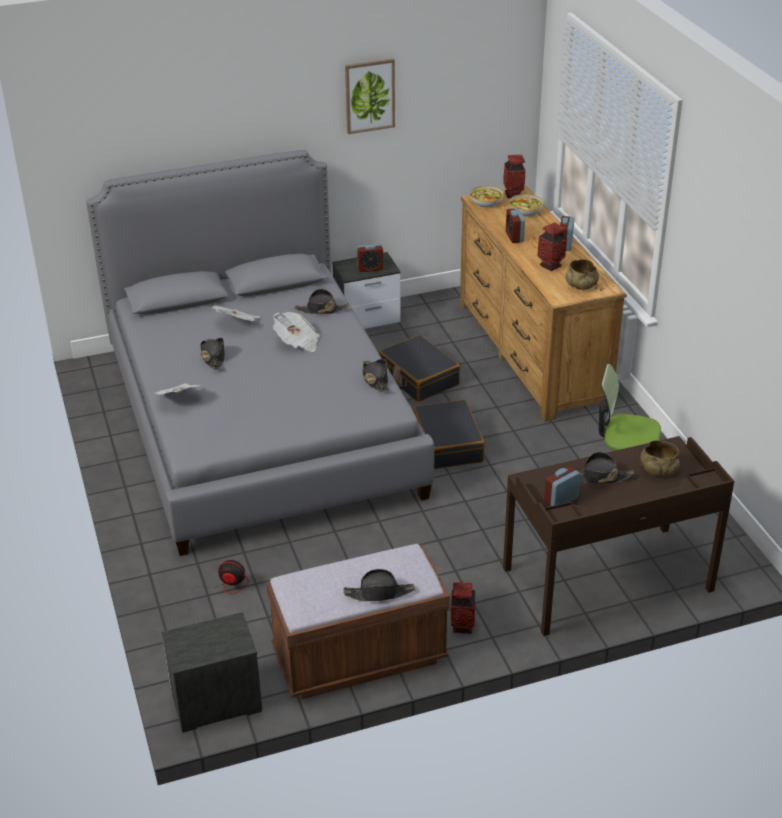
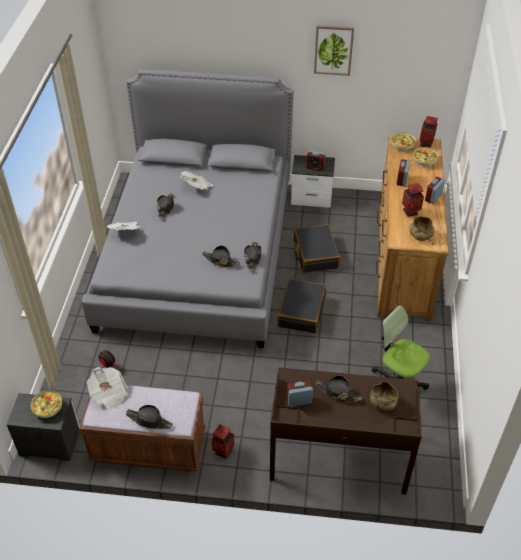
camera: 25 degrees right, 10 degrees up
(219, 634) = (48, 408): none -> bowl
(297, 342) = (223, 213): newspaper -> newspaper (109, 395)
(321, 310) = (255, 192): black hat -> black hat (220, 260)

